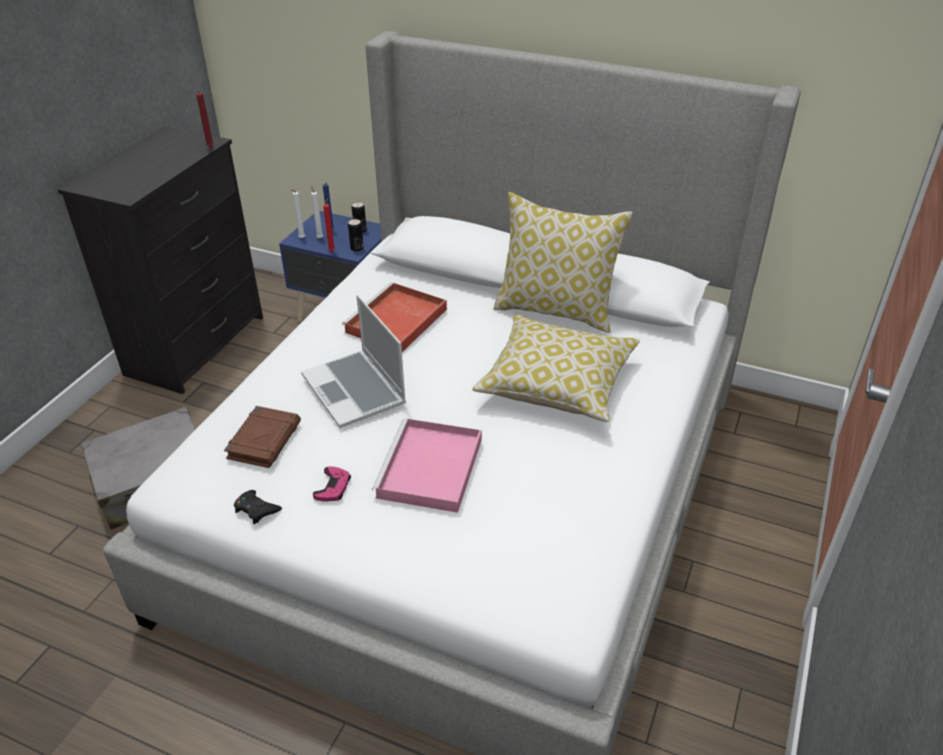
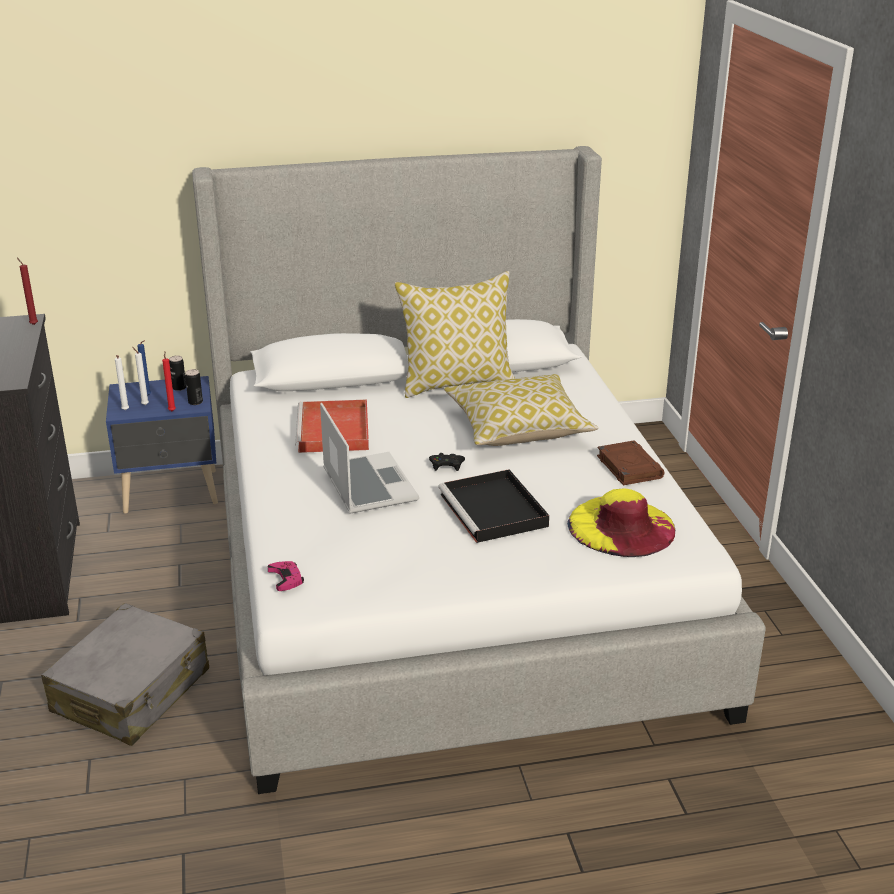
camera: 35 degrees left, 10 degrees down
(256, 509) = (391, 586): black game controller -> black game controller (446, 465)
(264, 440) = (336, 542): brown book -> brown book (628, 467)
(333, 487) = (434, 549): pink game controller -> pink game controller (286, 578)
(355, 390) = (367, 485): laptop -> laptop turned 135 degrees counterclockwise
(430, 470) = (495, 511): pink tray -> black tray
(527, 548) = (621, 526): none -> yellow hat

